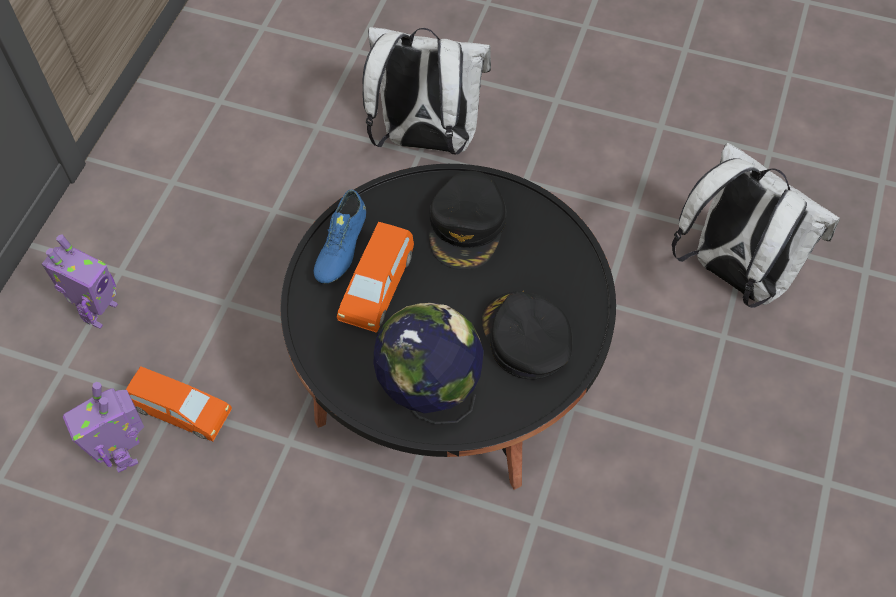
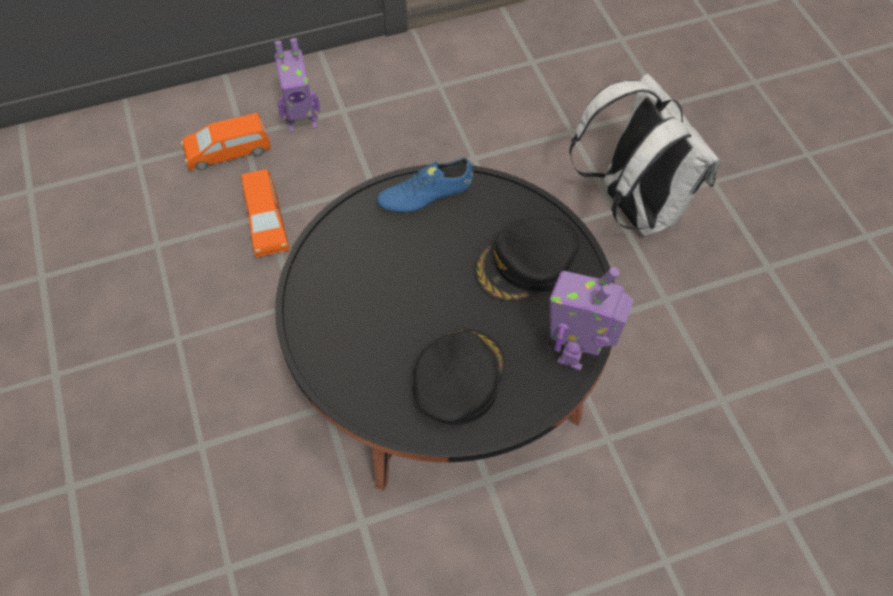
camera: 50 degrees right, 0 degrees up
(125, 452) = (209, 214): toy robot -> toy robot (577, 351)
(378, 286) = (414, 243): orange toy car -> orange toy car (228, 151)
(430, 395) = (344, 345): globe -> none
(734, 275) = (738, 528): white backpack -> none

